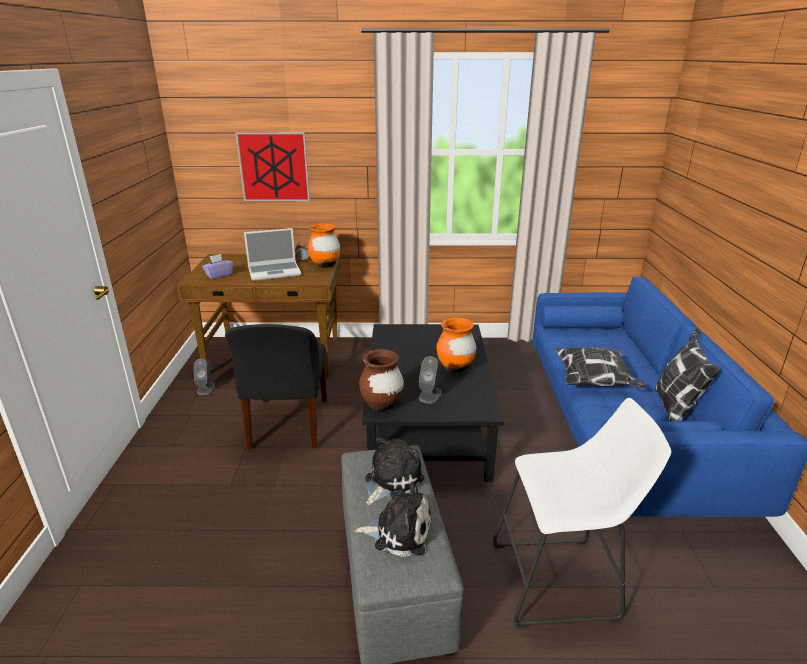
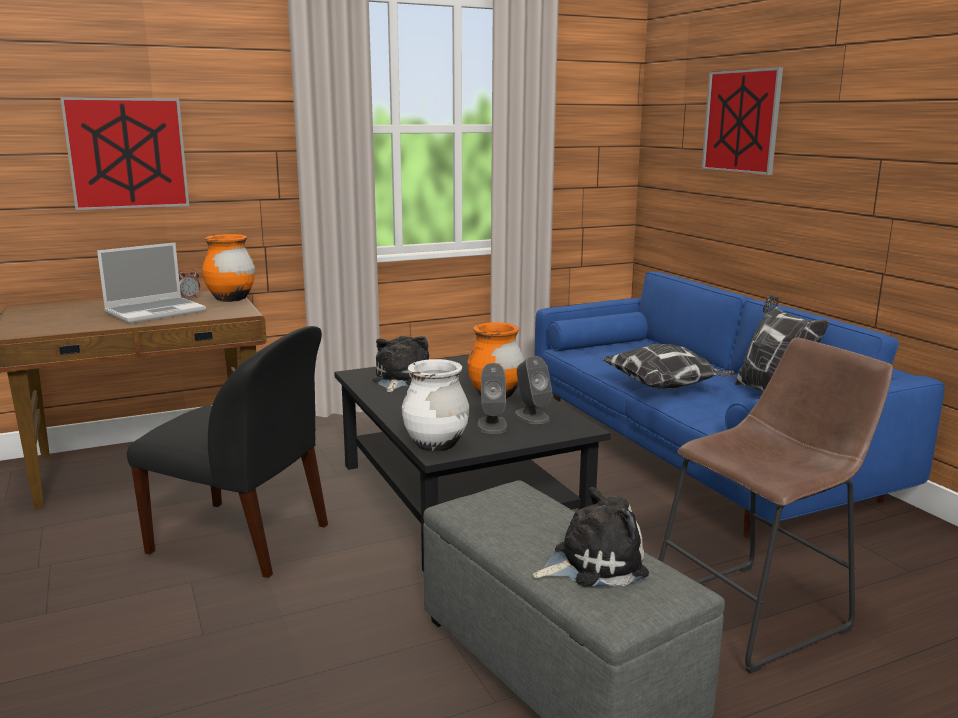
camera: 25 degrees left, 10 degrees down
(206, 388) = (53, 525): grey speaker -> grey speaker (531, 416)
(219, 275) = (58, 324): purple tissue box -> none
(288, 424) = (243, 539): black chair -> black chair turned 45 degrees counterclockwise
(381, 404) = (436, 445): brown vase -> white vase
(391, 481) = (527, 518): plush toy -> plush toy (399, 379)
(561, 581) = (758, 612): white stool -> brown stool
(725, 168) = (741, 121): none -> picture

